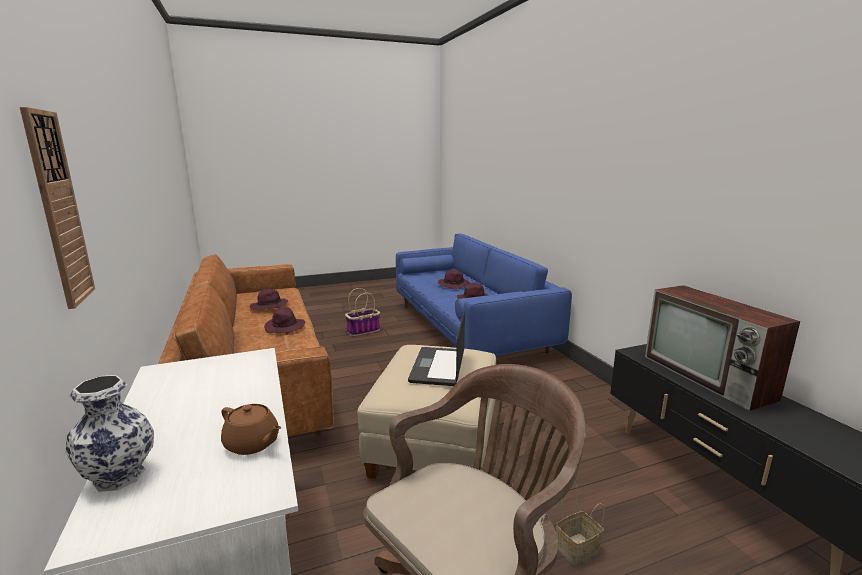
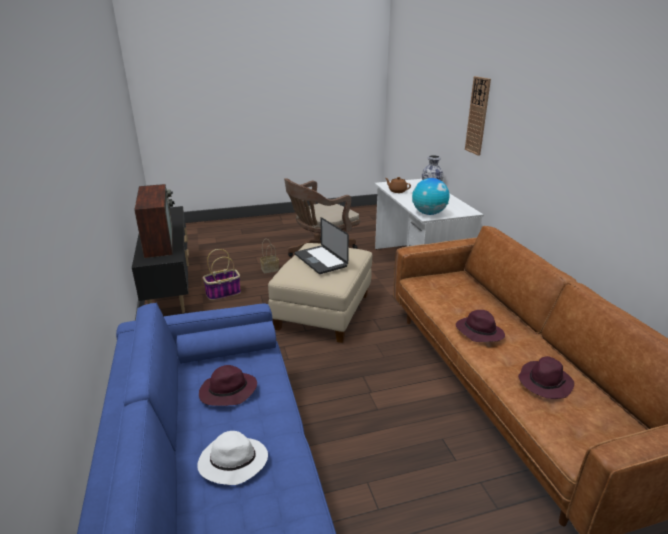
camera: 175 degrees left, 10 degrees up
(246, 363) = (429, 213): none -> globe
(363, 330) = (417, 506): basket -> basket (223, 293)
(438, 367) = (320, 260): laptop -> laptop turned 135 degrees clockwise
(454, 285) = (232, 462): purple hat -> white hat

